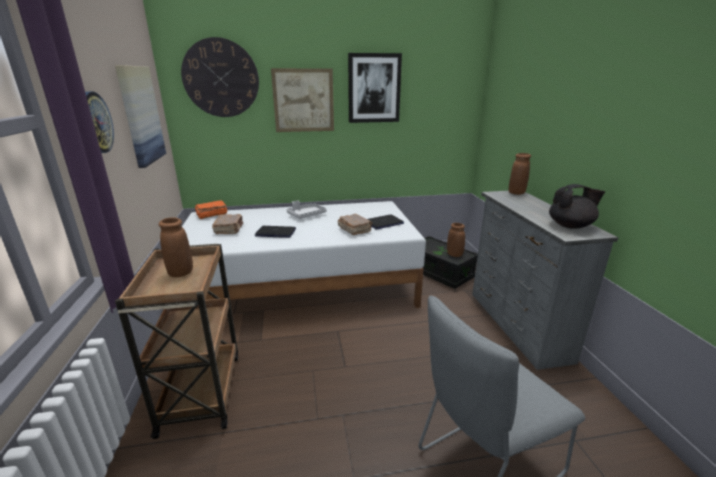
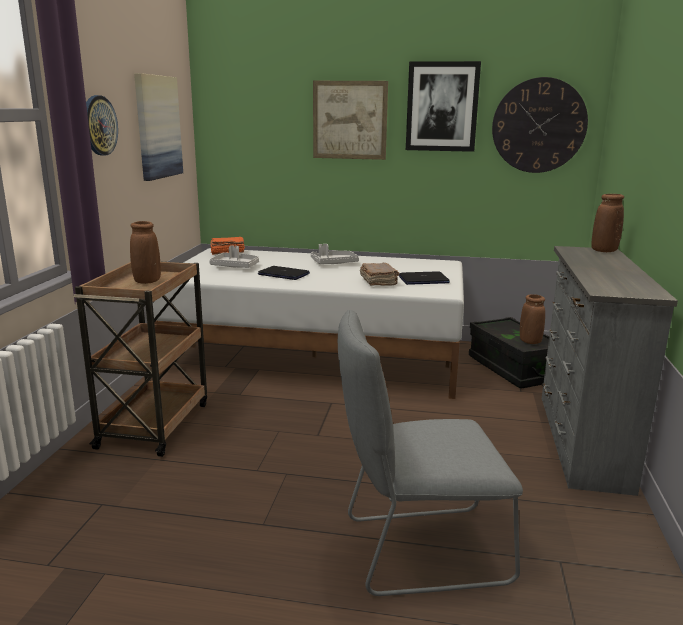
camera: 20 degrees right, 5 degrees down
(221, 78) = (256, 92): wall clock -> wall clock (539, 126)
(229, 230) = (235, 266): brown book -> grey tray
(571, 226) = (625, 284): black teapot -> none

